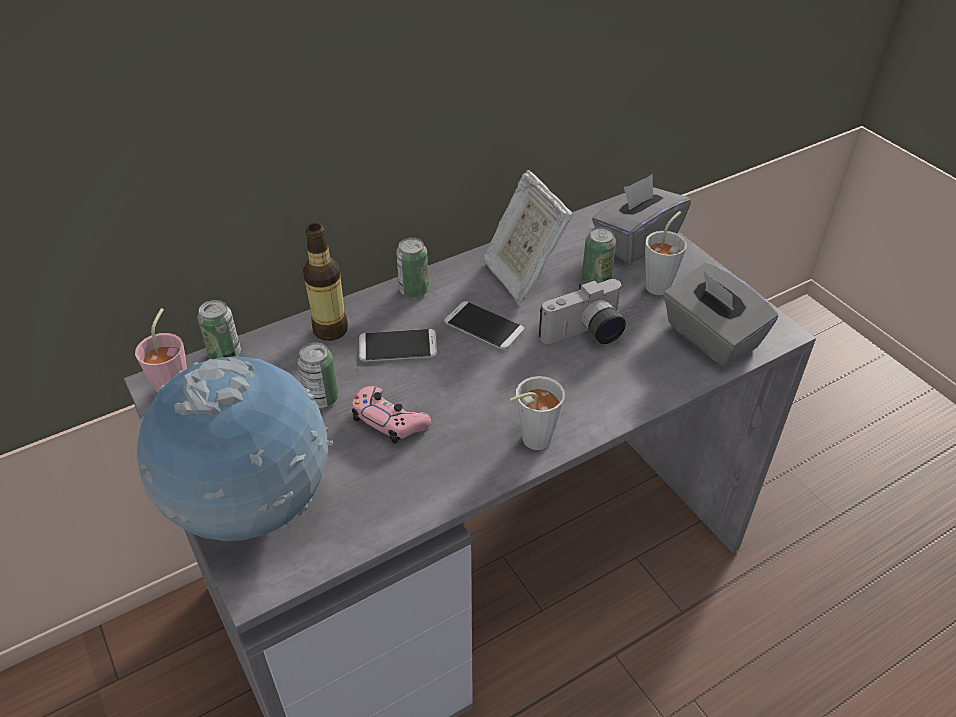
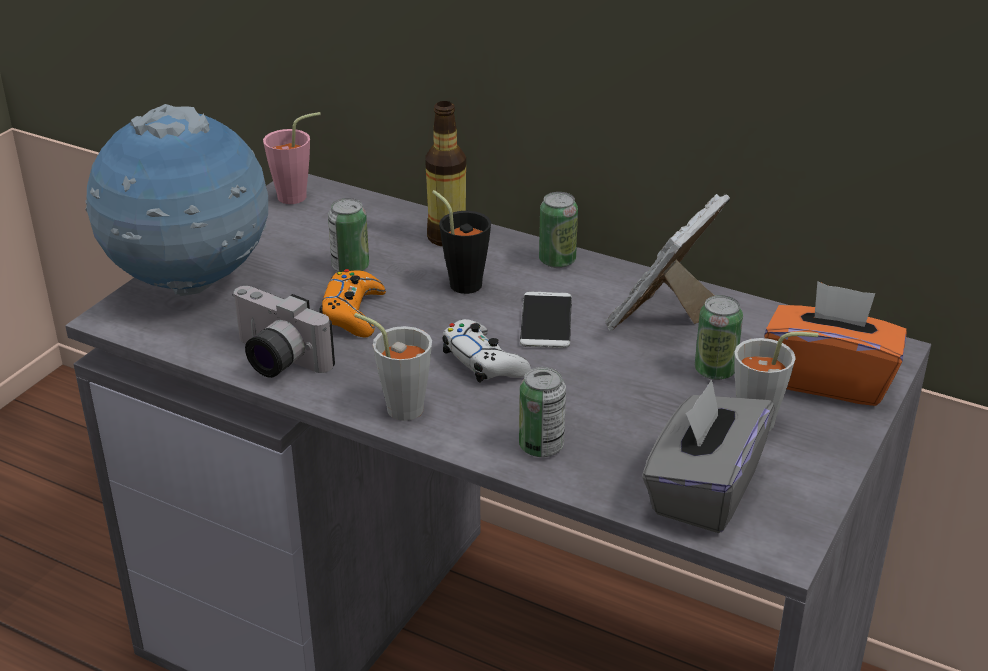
camera: 60 degrees right, 10 degrees down
(225, 354) = (361, 200): can -> can (541, 446)
(389, 420) = (353, 313): pink game controller -> orange game controller
(397, 346) = (461, 281): phone -> black cup
(509, 376) = (483, 362): none -> white game controller
(586, 335) = (604, 393): camera -> camera (274, 360)
(636, 241) = (829, 379): grey tissue box -> orange tissue box

